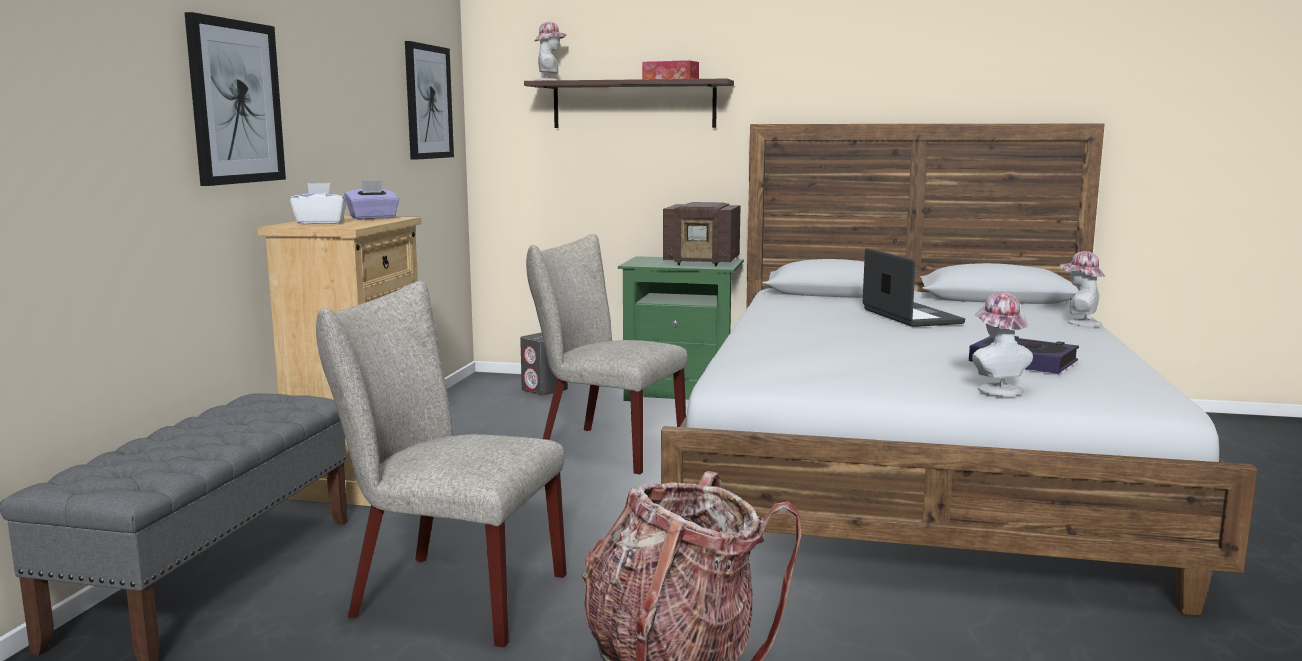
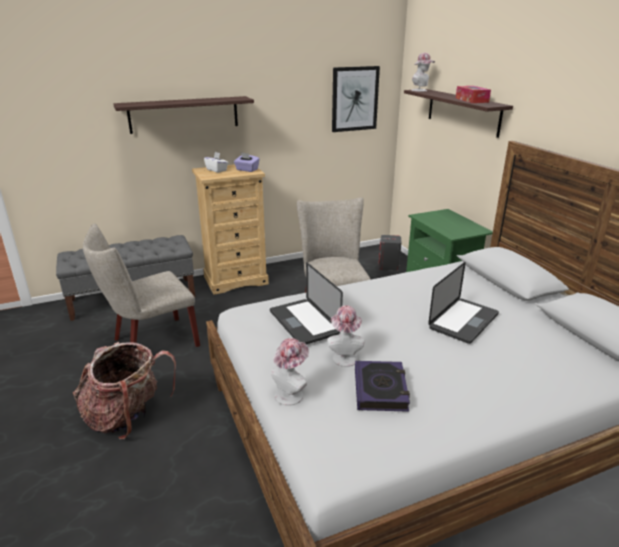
camera: 55 degrees right, 15 degrees up
(235, 102) = (184, 114): picture -> shelf
(446, 595) = (150, 343): beige chair -> beige chair turned 105 degrees counterclockwise
(703, 262) = (458, 227): radio -> none
(826, 355) = (304, 322): none -> laptop
(1079, 322) = (563, 390): hat -> hat (344, 356)

